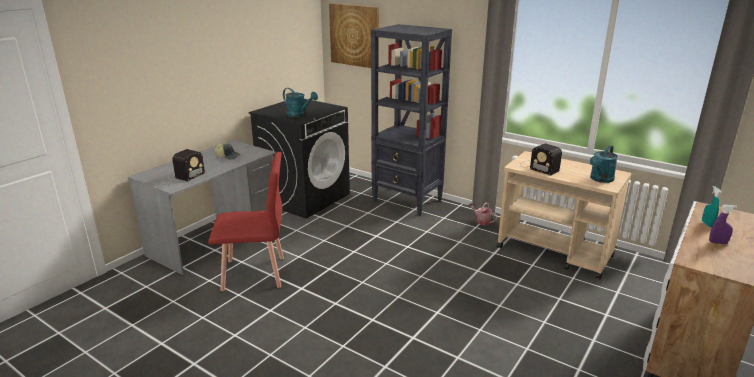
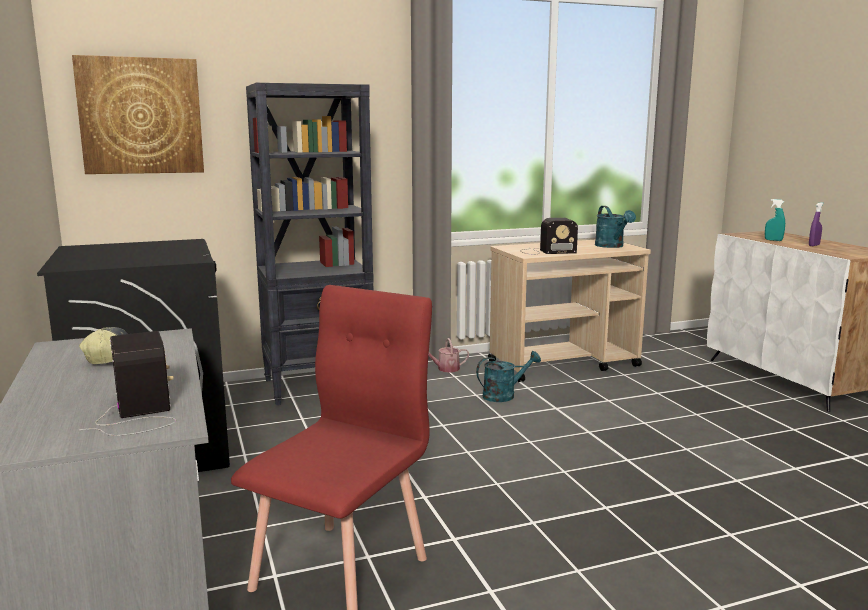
camera: 55 degrees left, 10 degrees down
(299, 115) = (164, 256): turquoise watering can -> turquoise watering can (504, 395)

